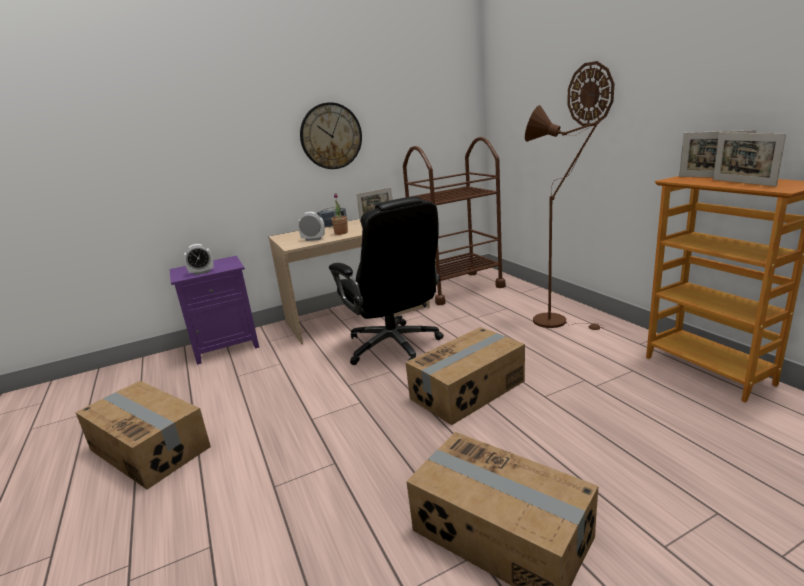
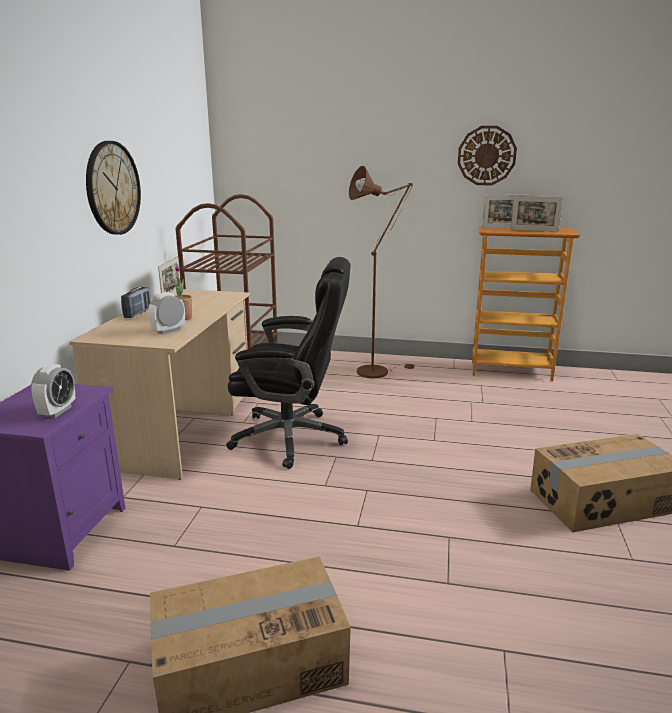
camera: 55 degrees left, 0 degrees up
(468, 390) = (422, 440): cardboard box -> none
(590, 94) = (372, 158): wall clock -> wall clock (486, 155)

